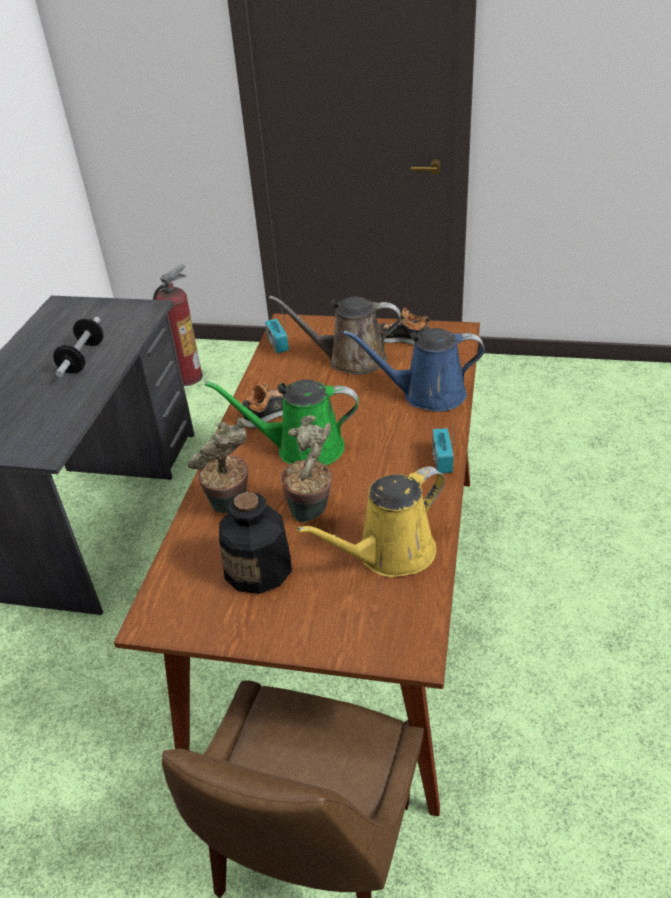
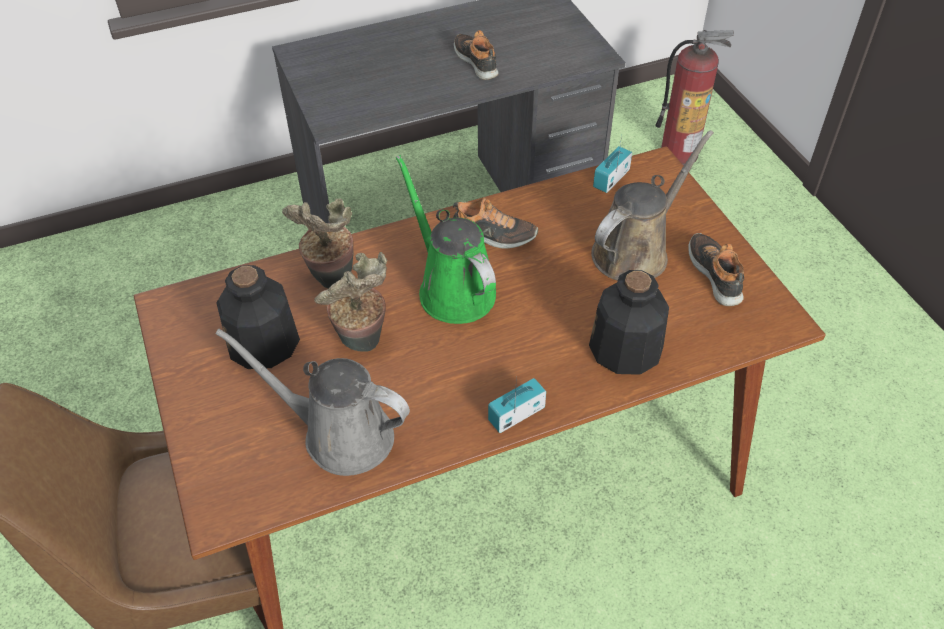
camera: 55 degrees right, 10 degrees up
(83, 358) = (477, 62): dumbbell -> shoe
(350, 359) = (635, 251): brown watering can -> brown watering can turned 75 degrees clockwise
(389, 554) = (339, 434): yellow watering can -> grey watering can
(427, 394) = (625, 349): blue watering can -> bottle

